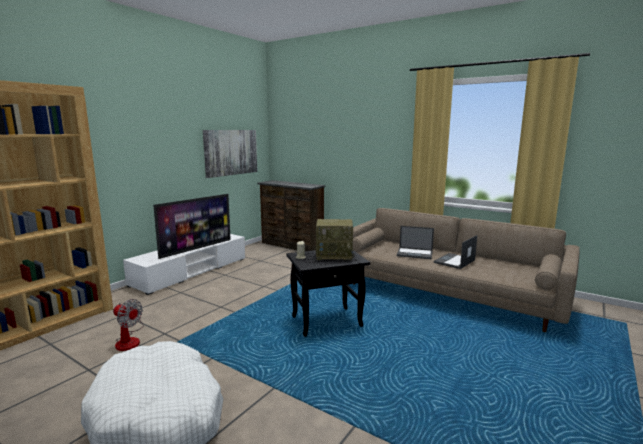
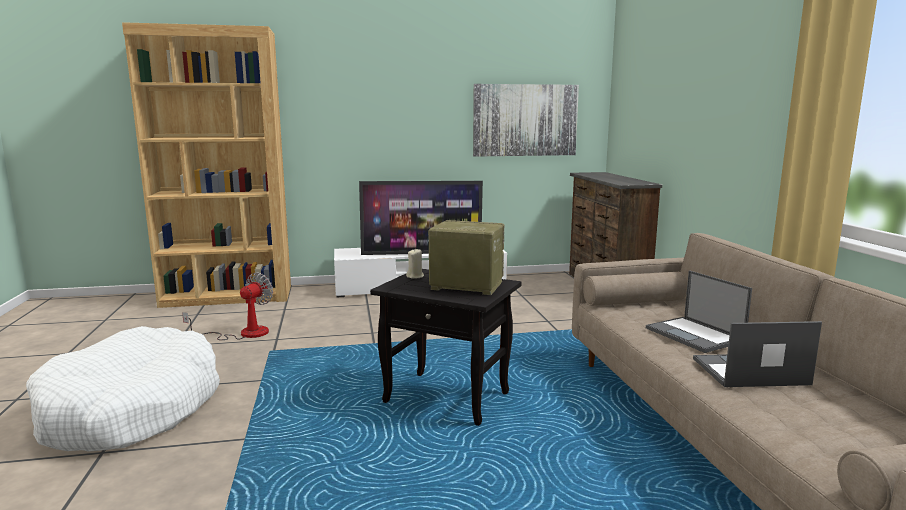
camera: 45 degrees right, 0 degrees up
(129, 340) = (243, 333): fan -> fan turned 135 degrees counterclockwise
(335, 255) = (465, 285): radio -> radio turned 150 degrees clockwise

